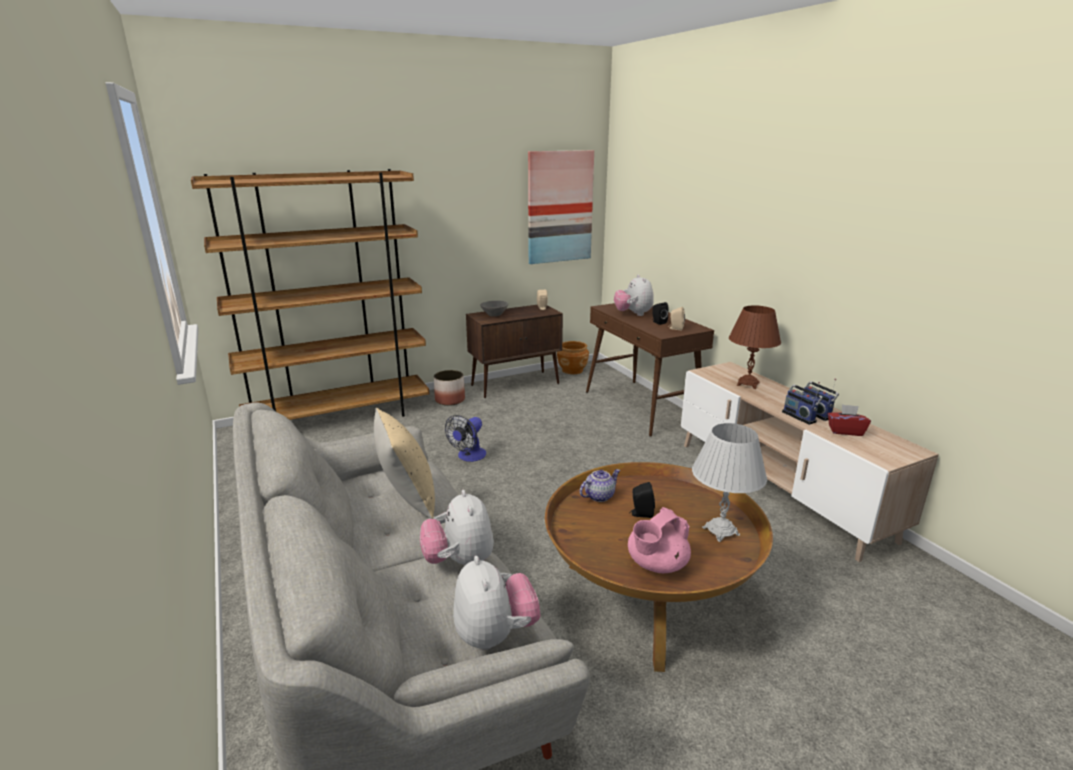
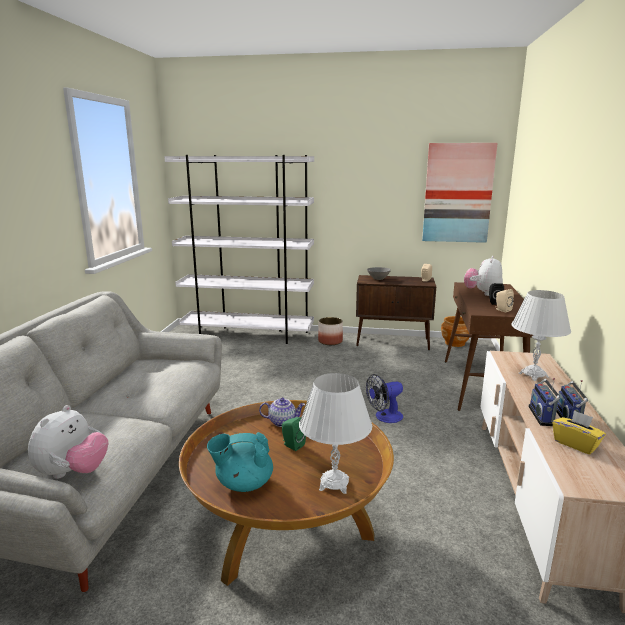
camera: 35 degrees right, 5 degrees down
(340, 418) = (248, 335): brown bookcase -> white bookcase
(407, 499) = (158, 379): beige pillow -> none
(459, 561) = (126, 424): plush toy -> none
(469, 457) = (293, 381): fan -> fan (384, 417)
(641, 514) = (292, 445): black speaker -> green speaker
(656, 565) = (243, 483): pink teapot -> turquoise teapot
(748, 384) = (533, 375): brown table lamp -> white table lamp
(845, 431) = (576, 444): red tissue box -> yellow tissue box

